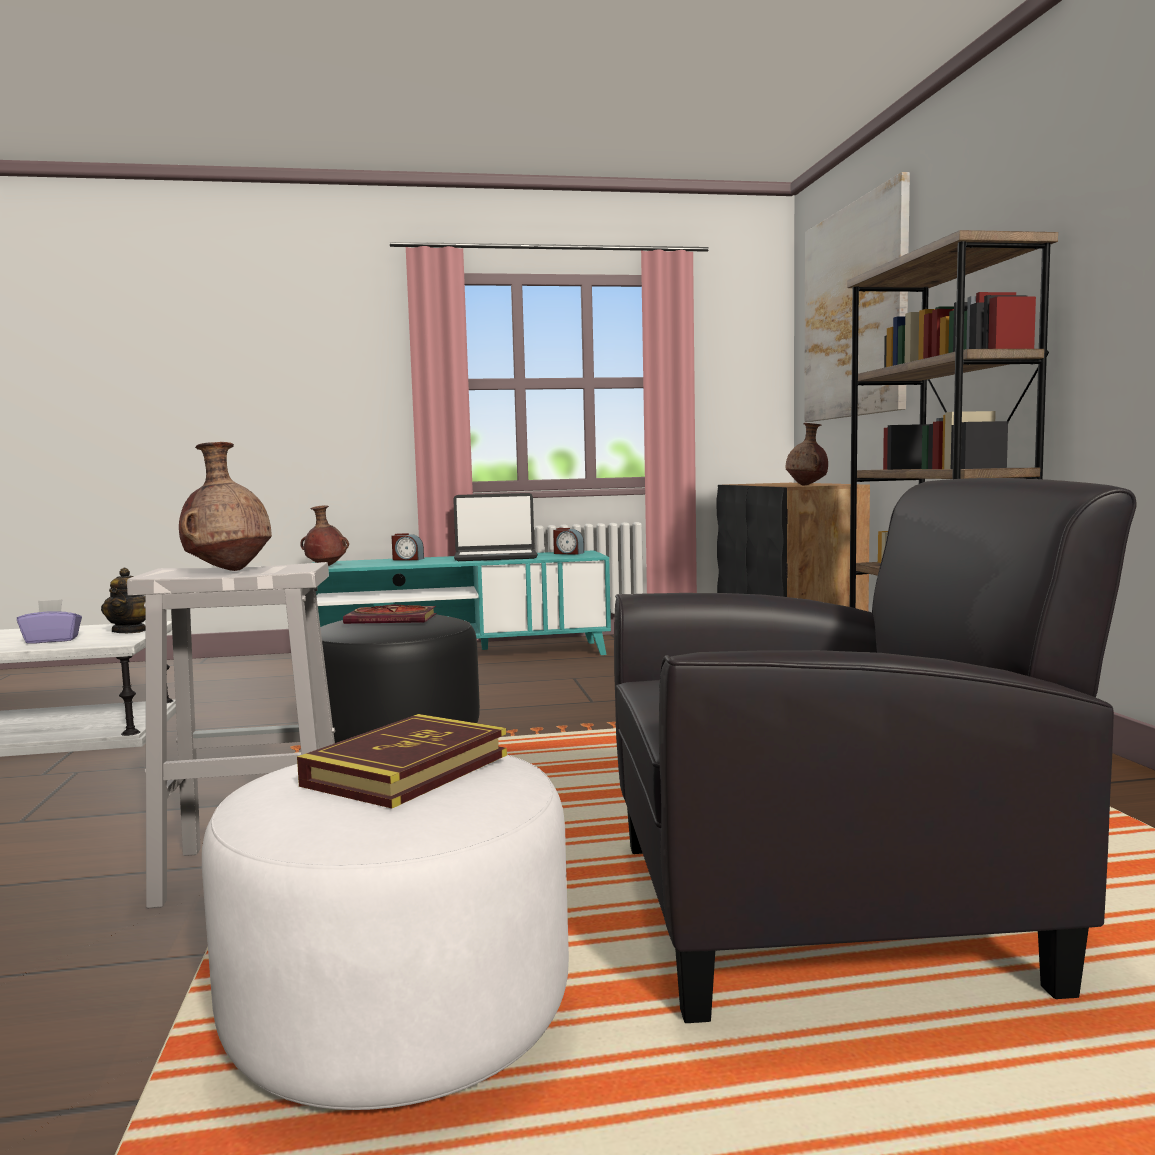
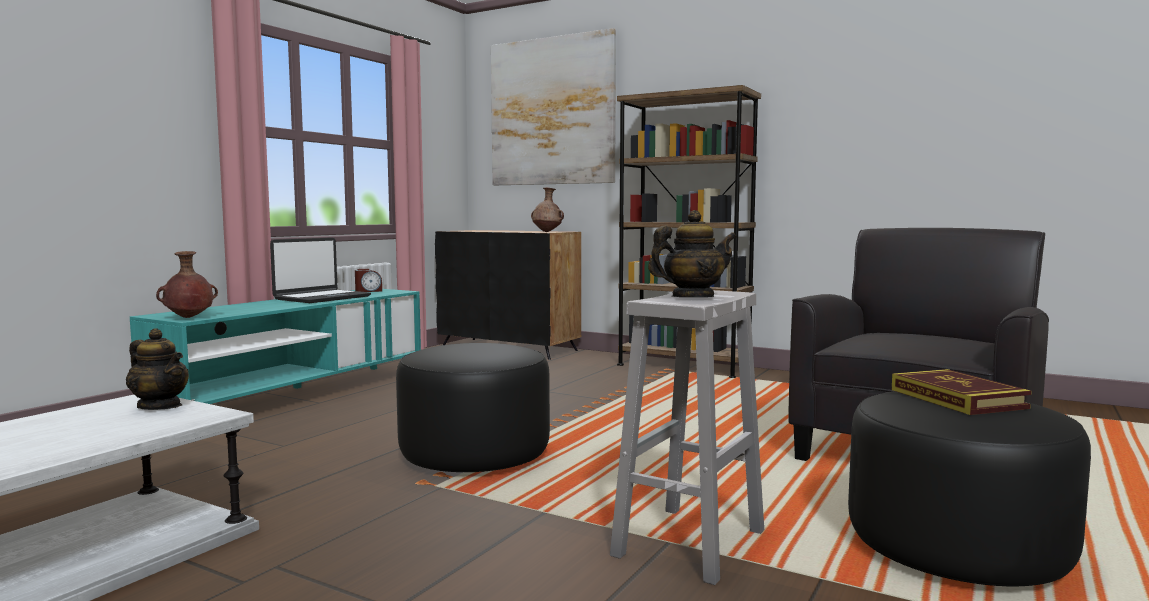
camera: 50 degrees left, 0 degrees up
(52, 640) = (103, 431): purple tissue box -> none
(229, 570) = (692, 297): brown vase -> teapot
(394, 619) = (477, 348): book -> none
(399, 1016) = (957, 548): white ottoman -> black ottoman
(407, 559) = (240, 306): alarm clock -> none

